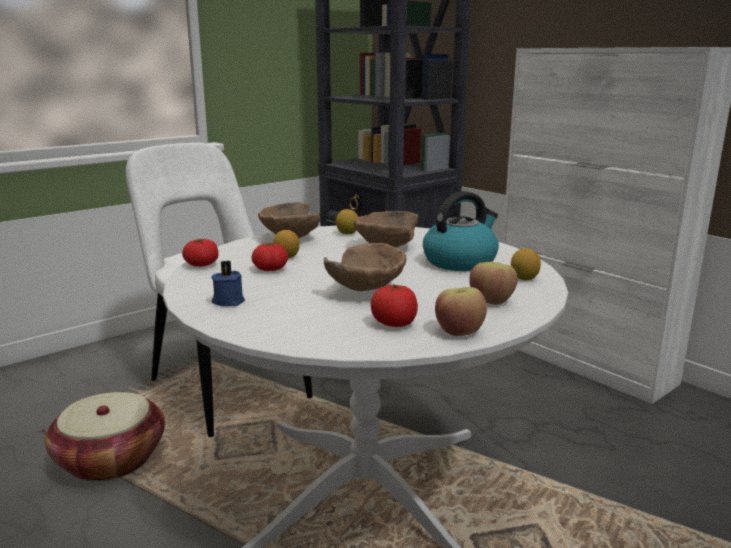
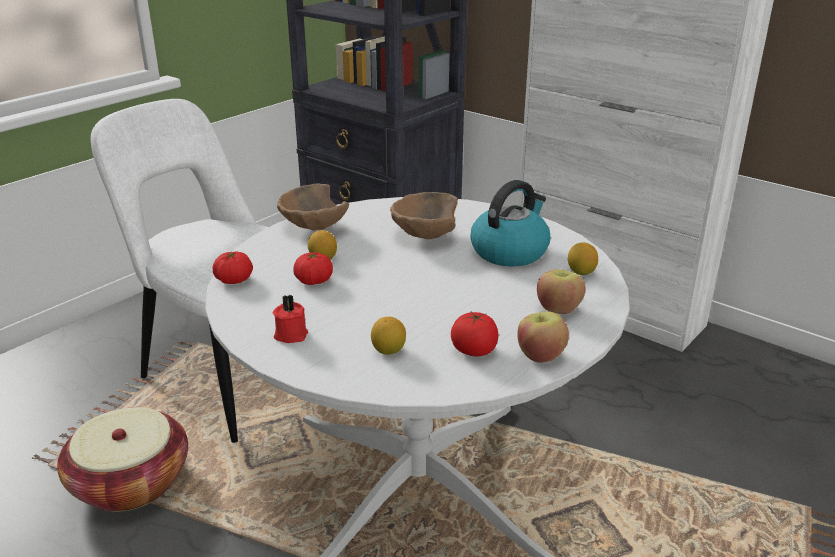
camera: 10 degrees left, 10 degrees up
(228, 301) = (290, 334): blue candle -> red candle
(347, 233) = (374, 214): lemon -> lemon (388, 351)
(367, 292) = (430, 307): brown bowl -> none

